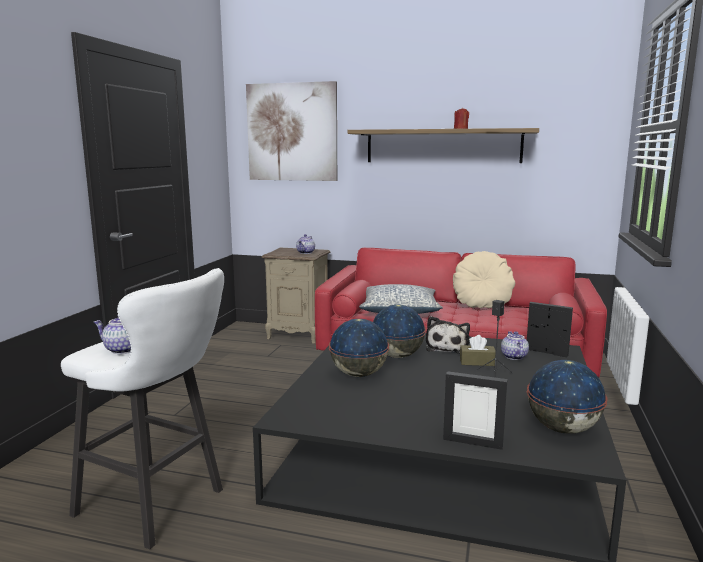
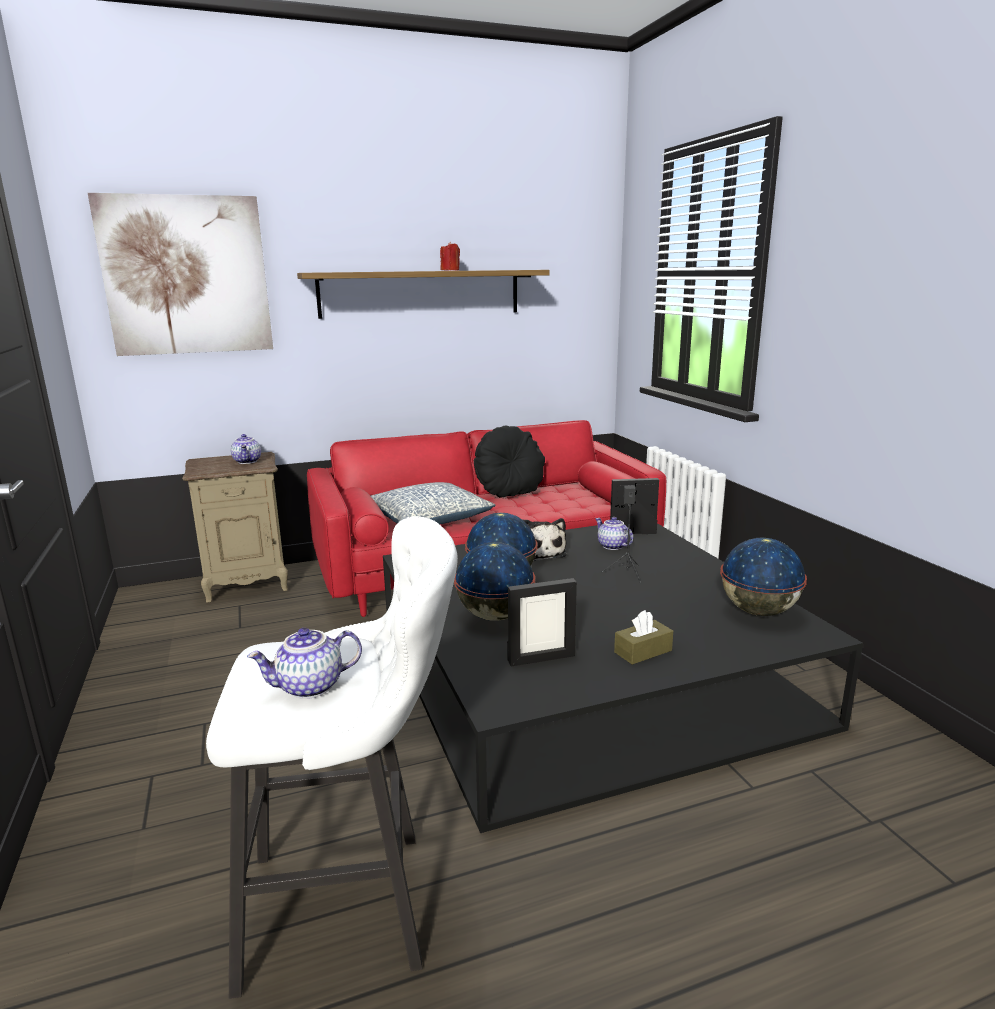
camera: 35 degrees left, 5 degrees up
(472, 442) = (714, 654): picture frame -> picture frame (541, 658)
(477, 362) = (589, 562): brown tissue box -> brown tissue box (643, 651)
(482, 306) = (509, 494): beige pillow -> black pillow

